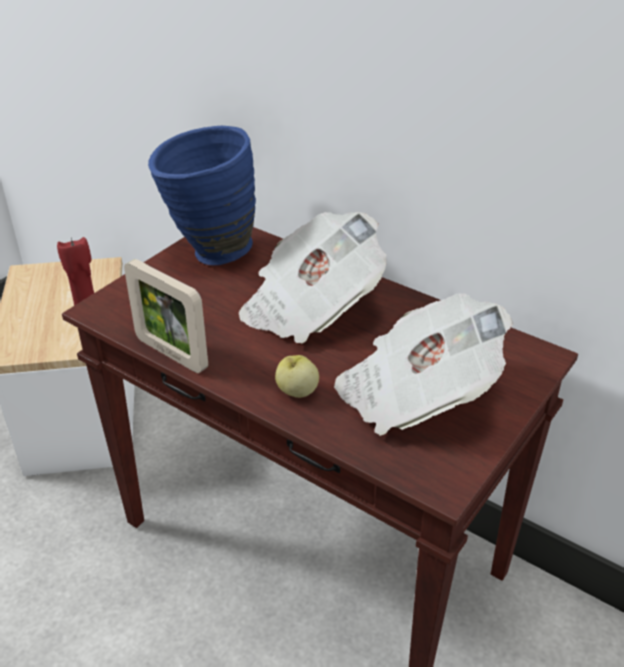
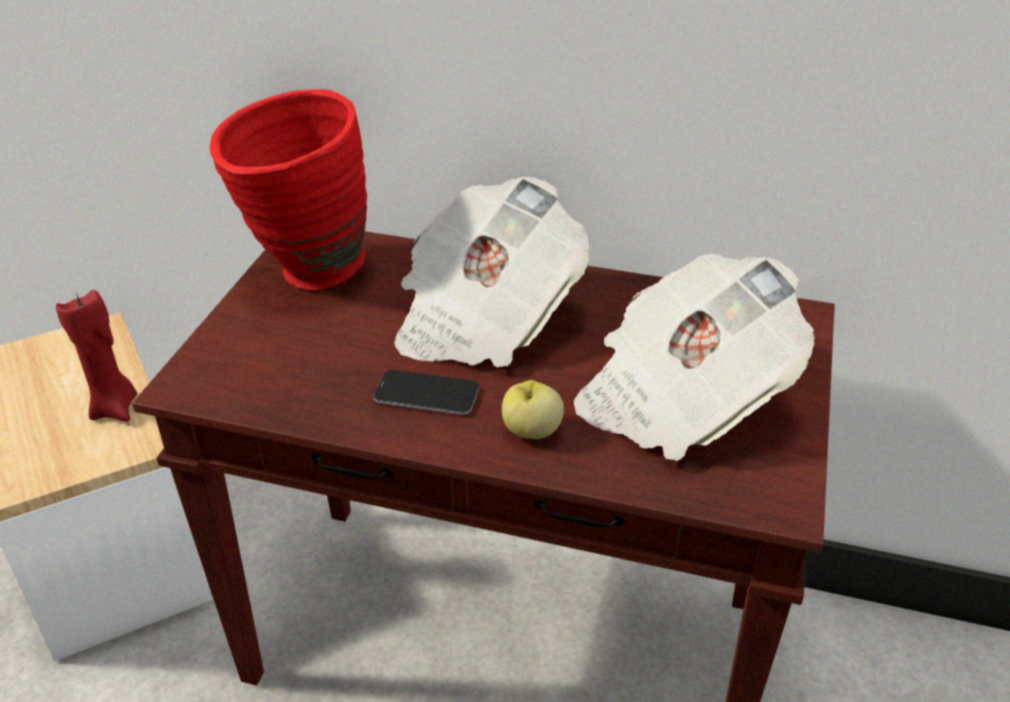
camera: 20 degrees left, 0 degrees up
(171, 354) = (330, 422): picture frame -> none
(208, 253) = (304, 274): blue vase -> red vase
(242, 350) = (426, 394): none -> phone

